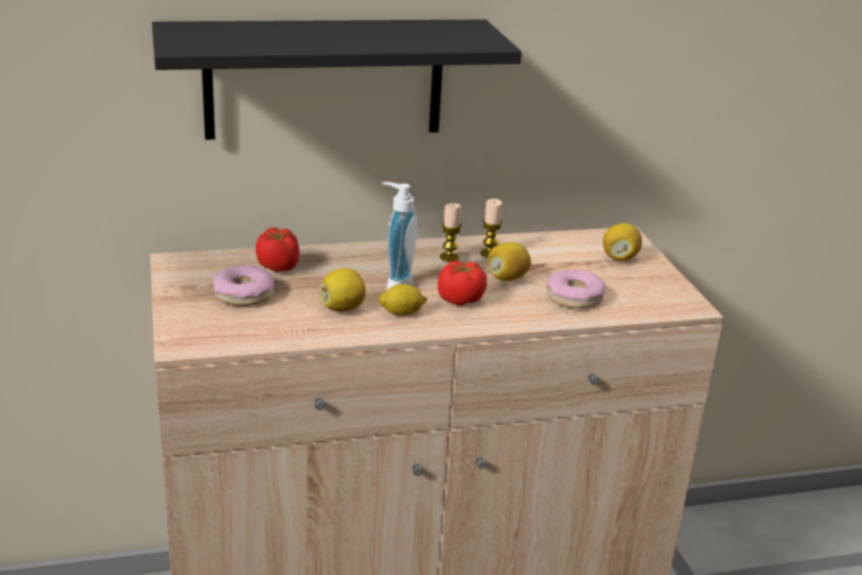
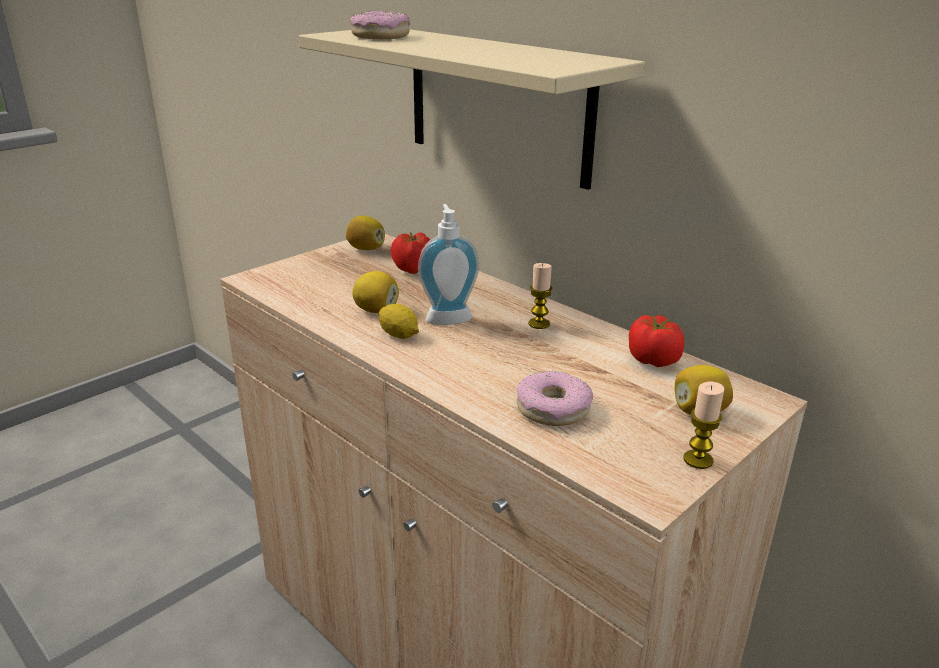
camera: 60 degrees right, 0 degrees up
(244, 294) = (352, 273): donut -> donut (380, 36)
(324, 78) = (497, 104): black shelf -> beige shelf
(460, 300) = (459, 352): tomato -> tomato (653, 360)
(489, 253) = (579, 339): candle -> candle (698, 460)
(507, 278) = (540, 361): lemon -> lemon (366, 249)

